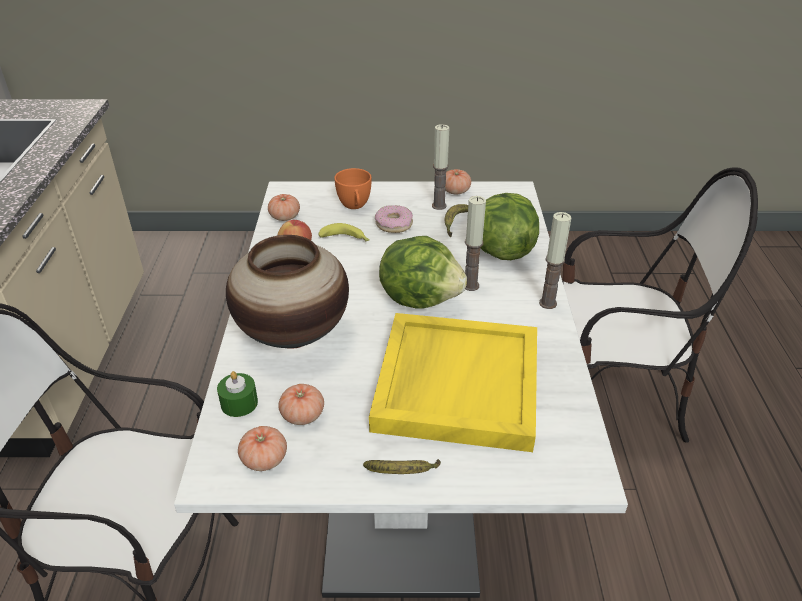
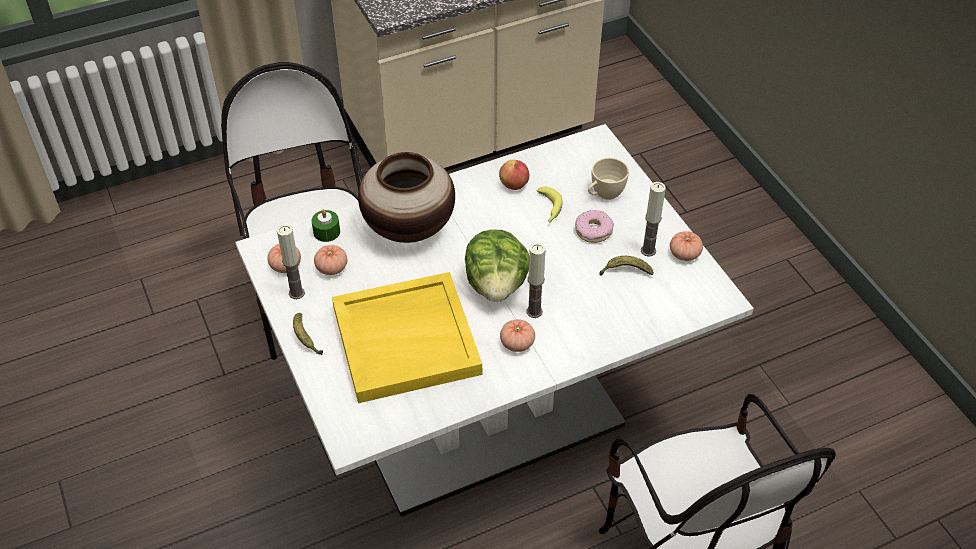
camera: 65 degrees right, 10 degrees up
(285, 217) = (555, 158): tomato -> tomato (517, 343)
(355, 206) = (604, 194): orange cup -> beige cup
(501, 251) = (601, 317): lettuce -> none
(547, 303) = (541, 370): candle -> candle (296, 293)

